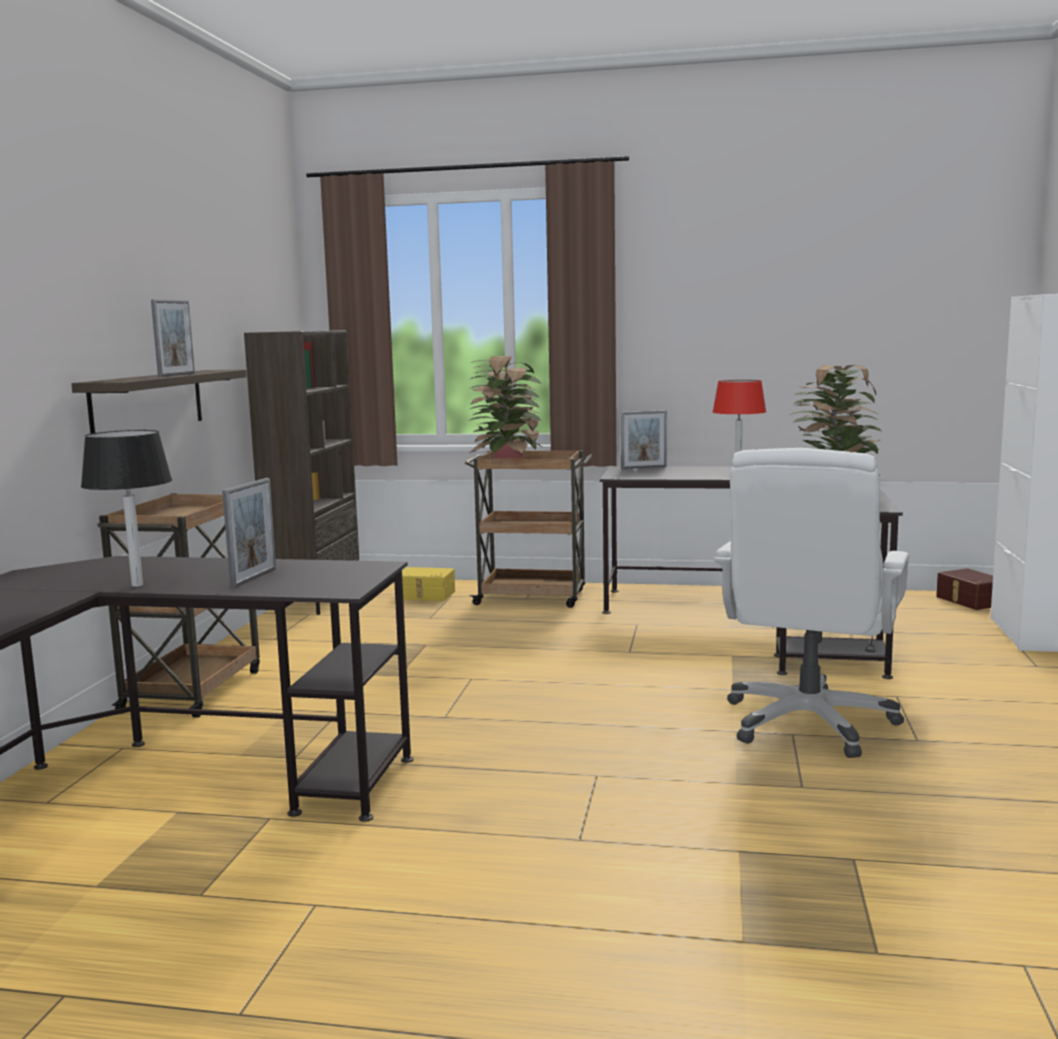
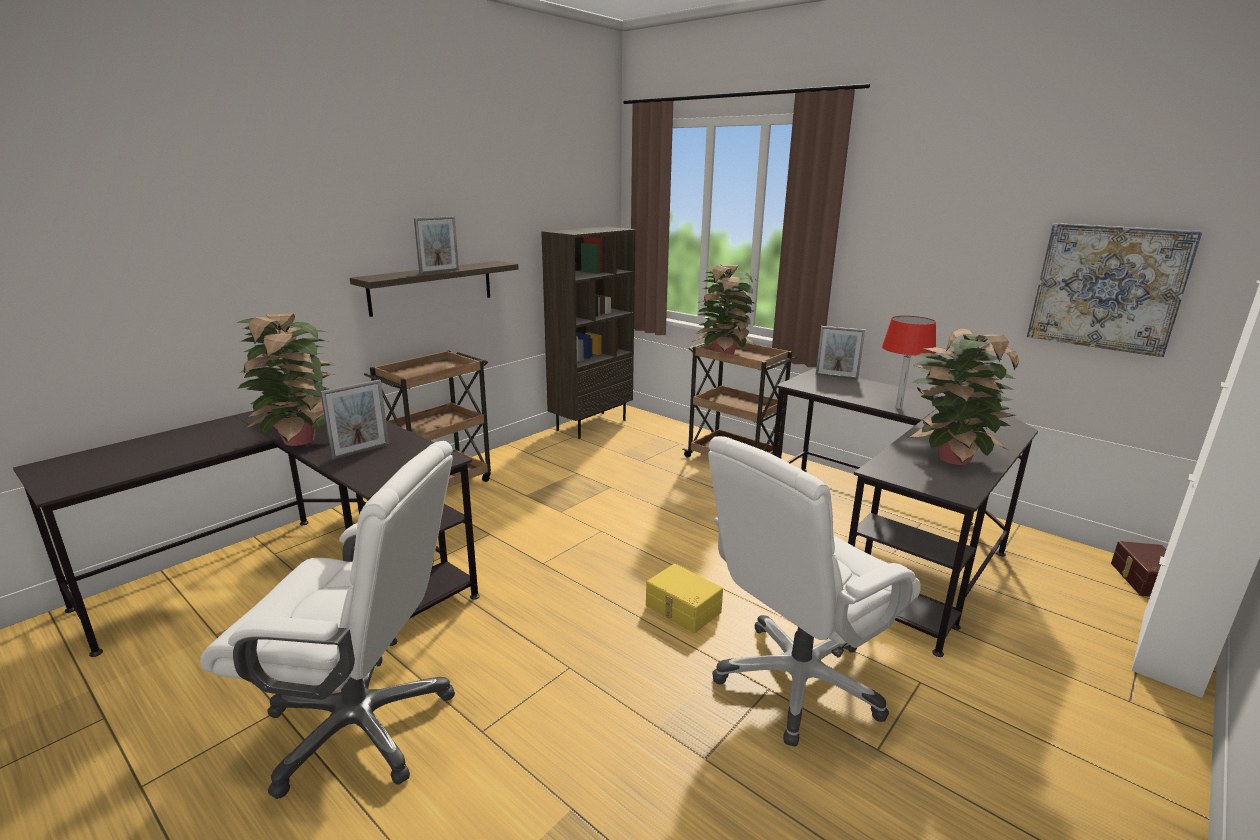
camera: 30 degrees right, 10 degrees up
(137, 585) = (299, 439): black table lamp -> potted plant
(425, 595) = (663, 438): yellow storage box -> yellow storage box (682, 609)
(440, 880) = (361, 725): none -> white office chair
(877, 338) = (1107, 288): none -> picture

